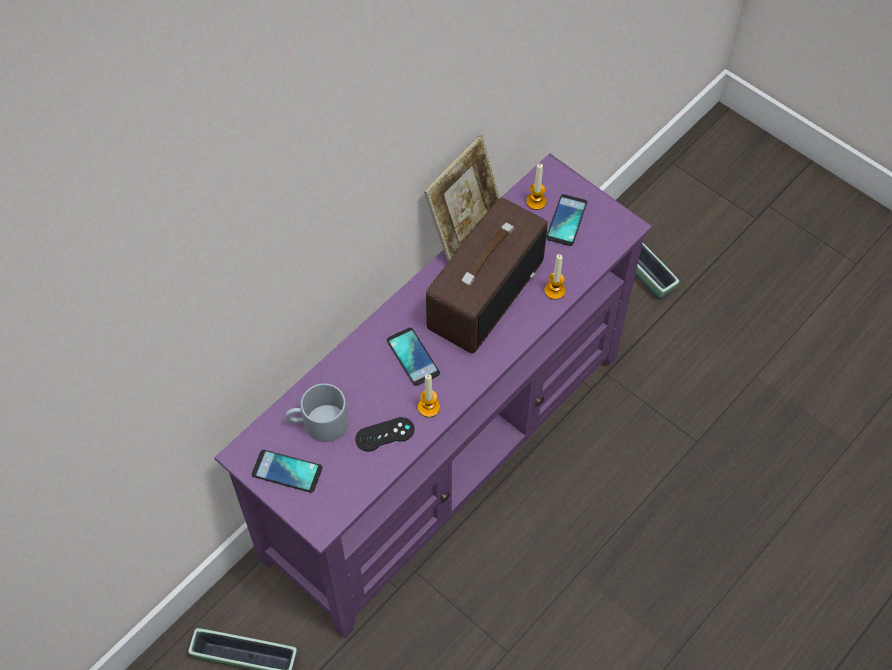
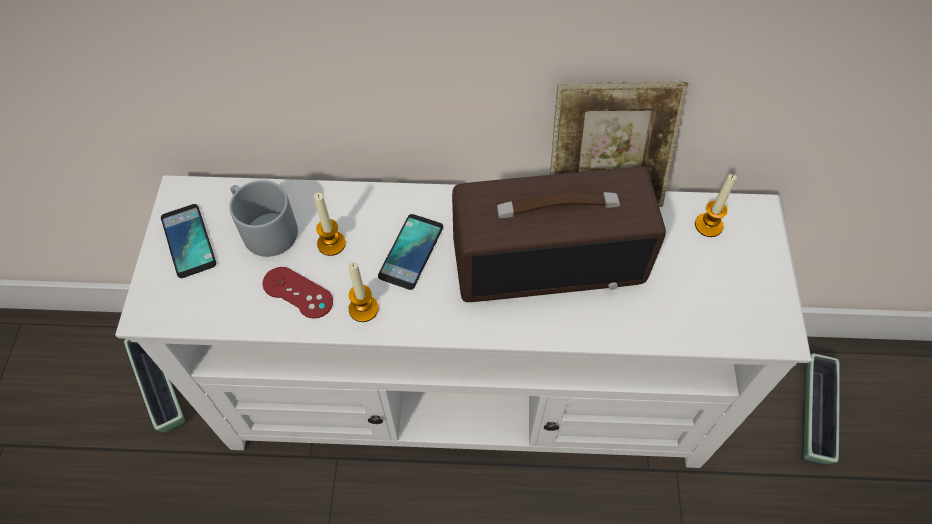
camera: 50 degrees right, 0 degrees up
(385, 434) = (297, 292): black game controller -> red game controller
(444, 454) = (466, 395): purple tv stand -> white tv stand
(554, 290) = (620, 323): candle -> candle (331, 244)
(566, 220) = (718, 270): phone -> none

